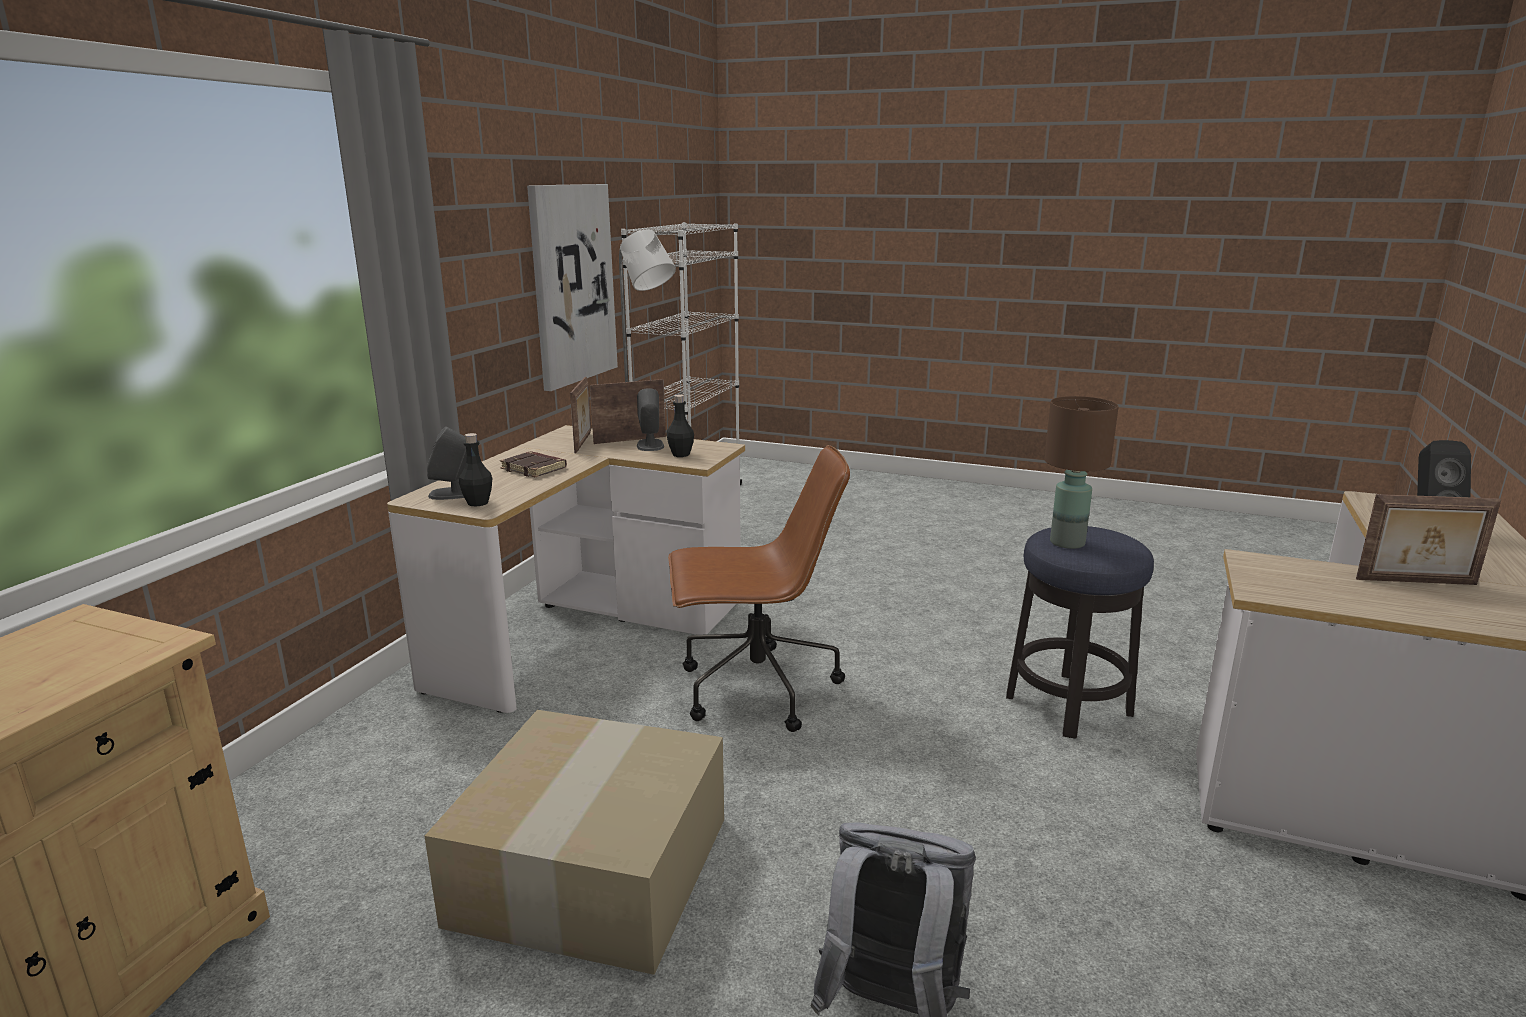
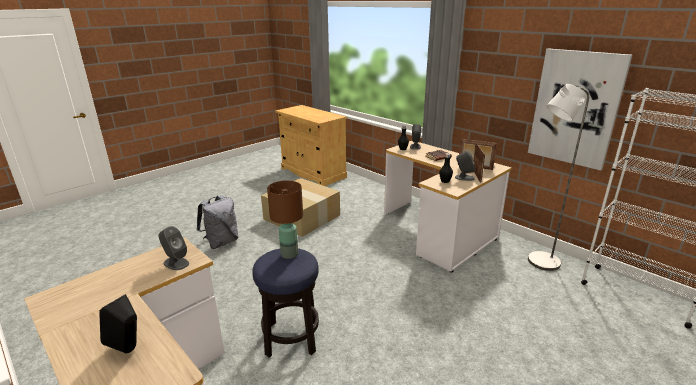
camera: 115 degrees right, 5 degrees up
(755, 689) = (367, 258): brown office chair -> none
(1293, 572) = (176, 263): none -> grey speaker
(1417, 582) = (123, 289): picture frame -> none

